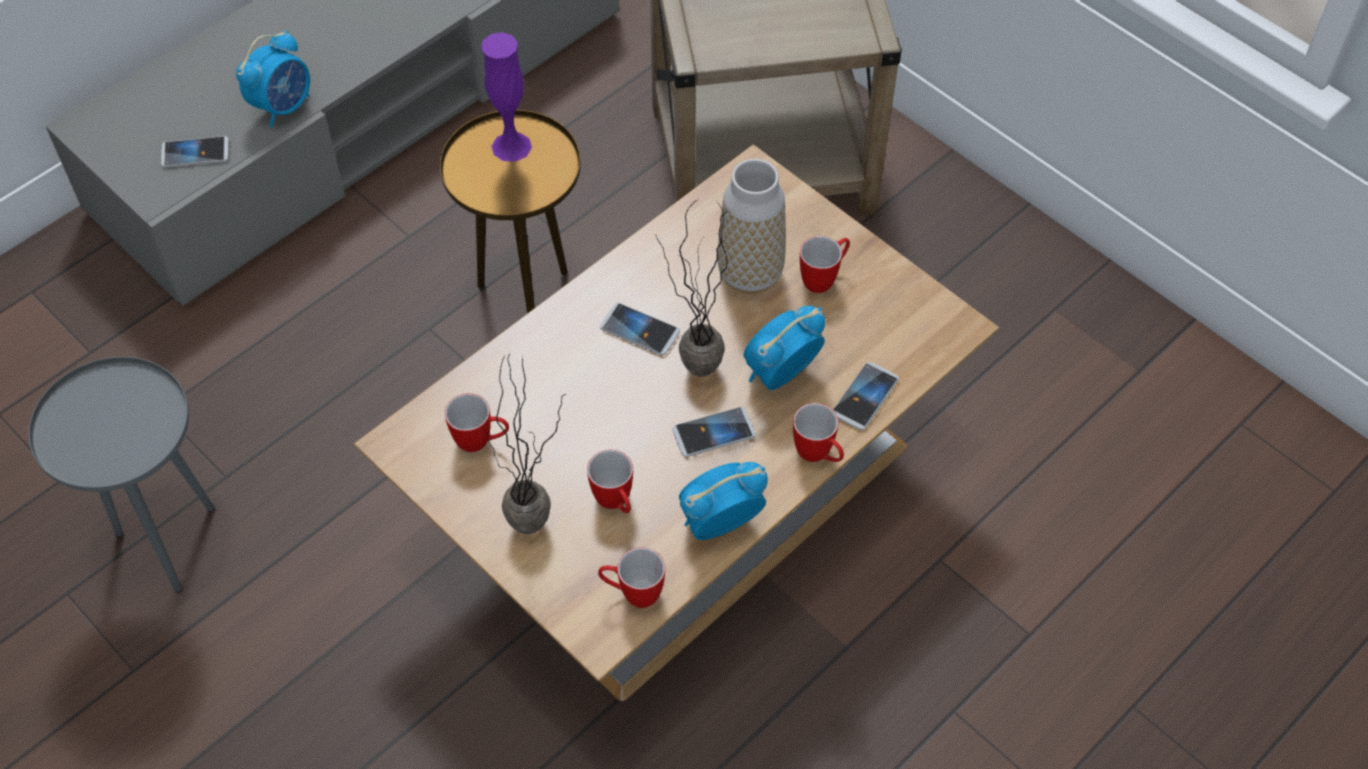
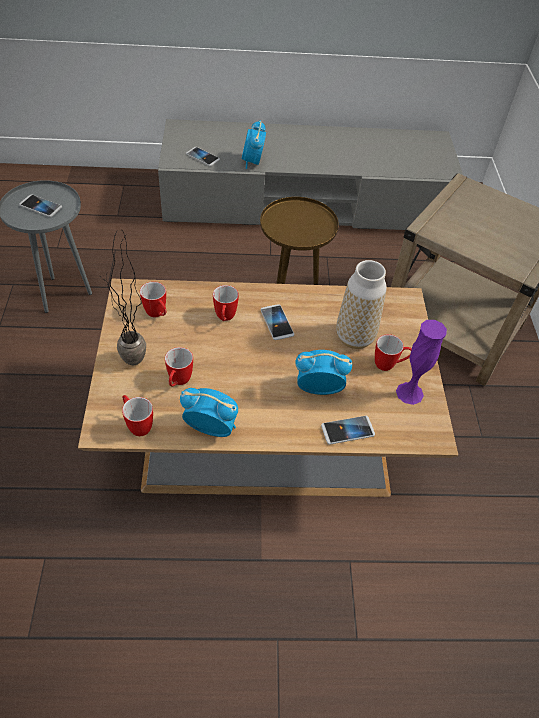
camera: 40 degrees right, 5 degrees down
(283, 106) = (253, 162): alarm clock -> alarm clock turned 105 degrees clockwise
(511, 146) = (308, 217): purple vase -> purple vase (409, 393)
(690, 376) = (275, 357): potted plant -> none
(714, 433) = (256, 388): phone -> phone (41, 206)
(818, 456) = (293, 438): mug -> mug (225, 318)

